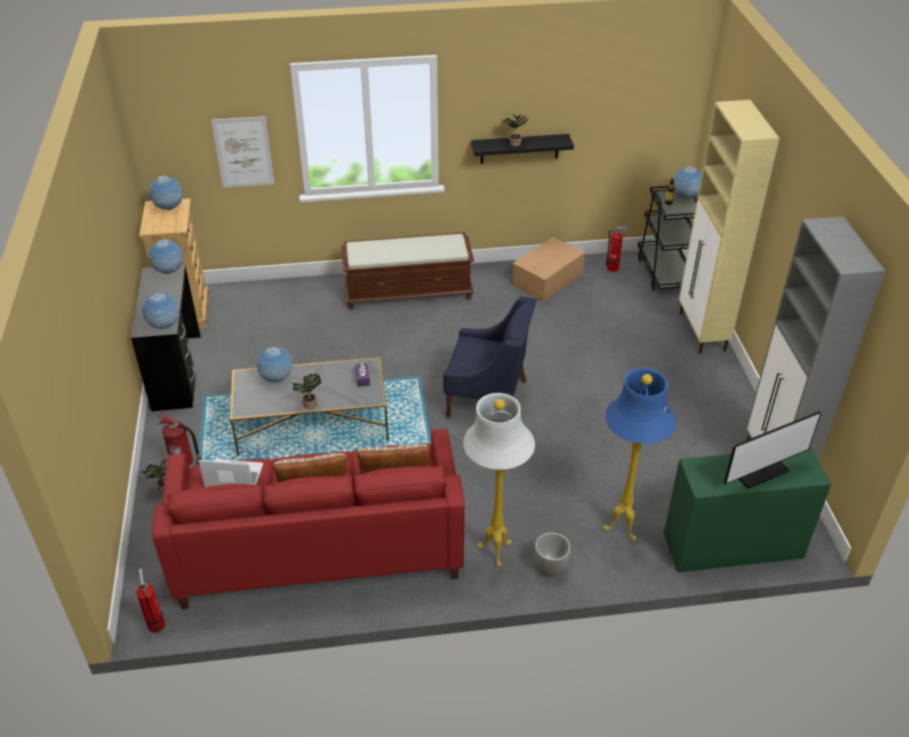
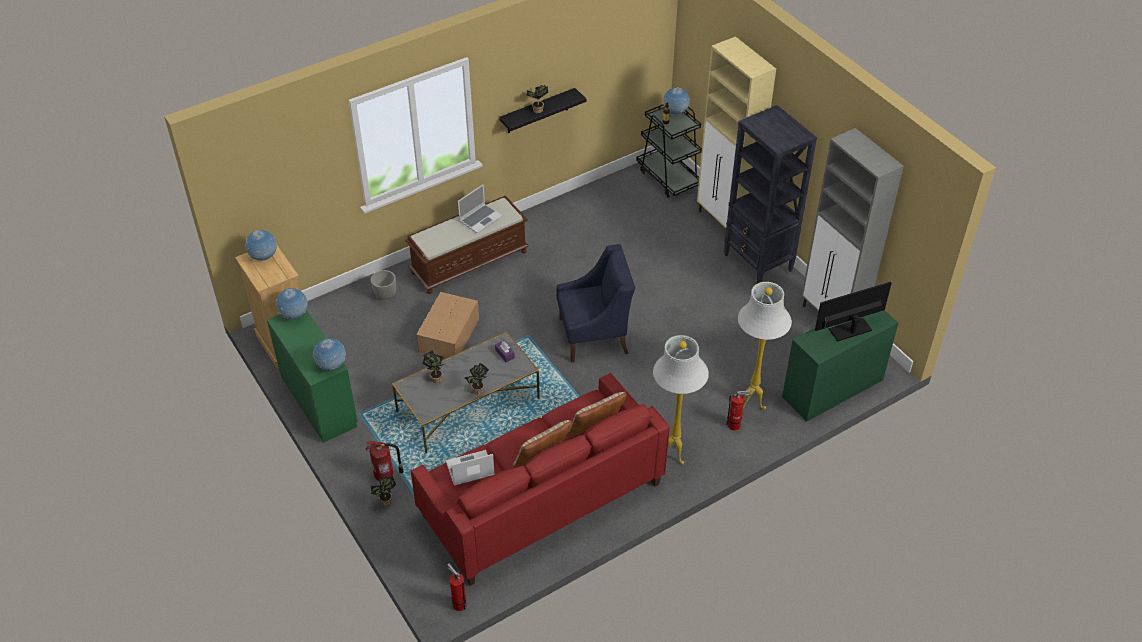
camera: 25 degrees left, 5 degrees up
(176, 372) = (318, 401): black desk -> green desk
(243, 152) = (312, 186): picture -> none
(276, 379) = (435, 378): globe -> potted plant
(425, 246) = (480, 219): none -> laptop
(548, 279) = (578, 213): cardboard box -> cardboard box (450, 334)
(550, 566) = (718, 450): planter -> planter (385, 294)
(614, 268) = (626, 186): fire extinguisher -> fire extinguisher (735, 425)
(621, 527) = (751, 403): blue floor lamp -> white floor lamp
(717, 382) = (758, 263): none -> black bookcase
(760, 472) = (850, 330): monitor -> monitor turned 150 degrees counterclockwise

